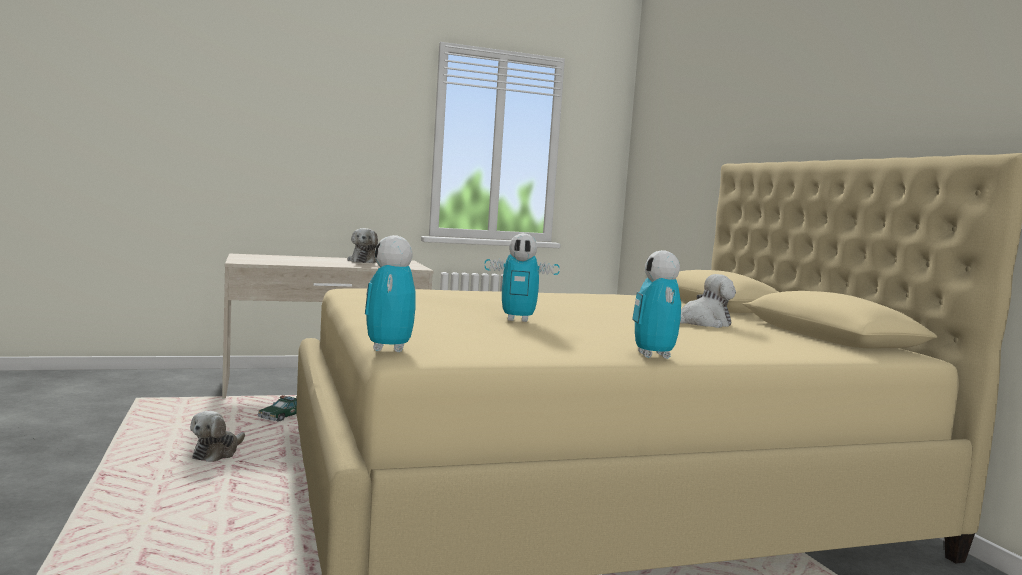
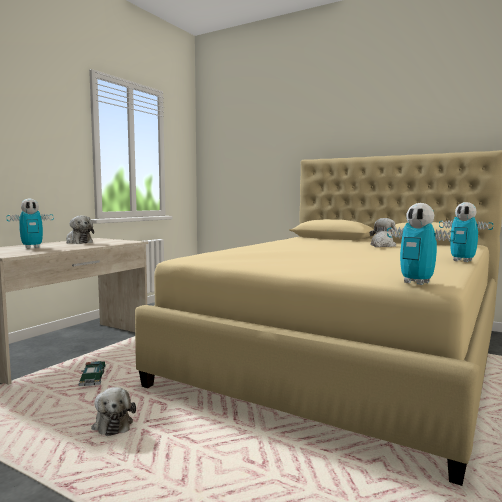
camera: 40 degrees left, 0 degrees up
(518, 320) = (341, 257): toy robot -> toy robot (32, 247)

